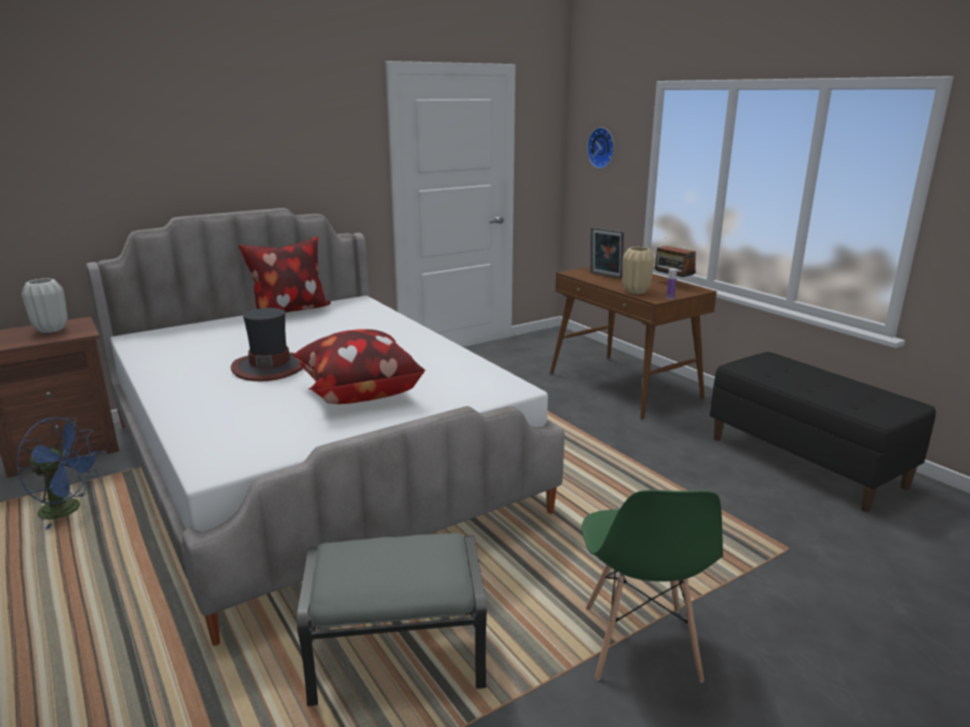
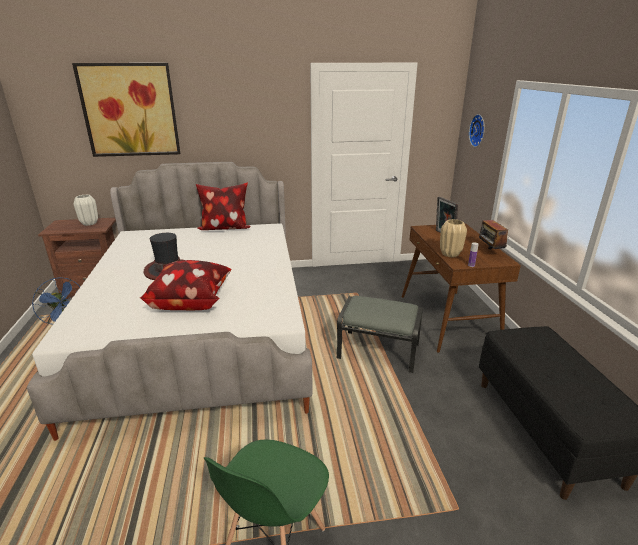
camera: 25 degrees right, 5 degrees up
(114, 132) = (130, 110): none -> picture
(398, 655) = (130, 487): grey ottoman -> grey ottoman (379, 351)

